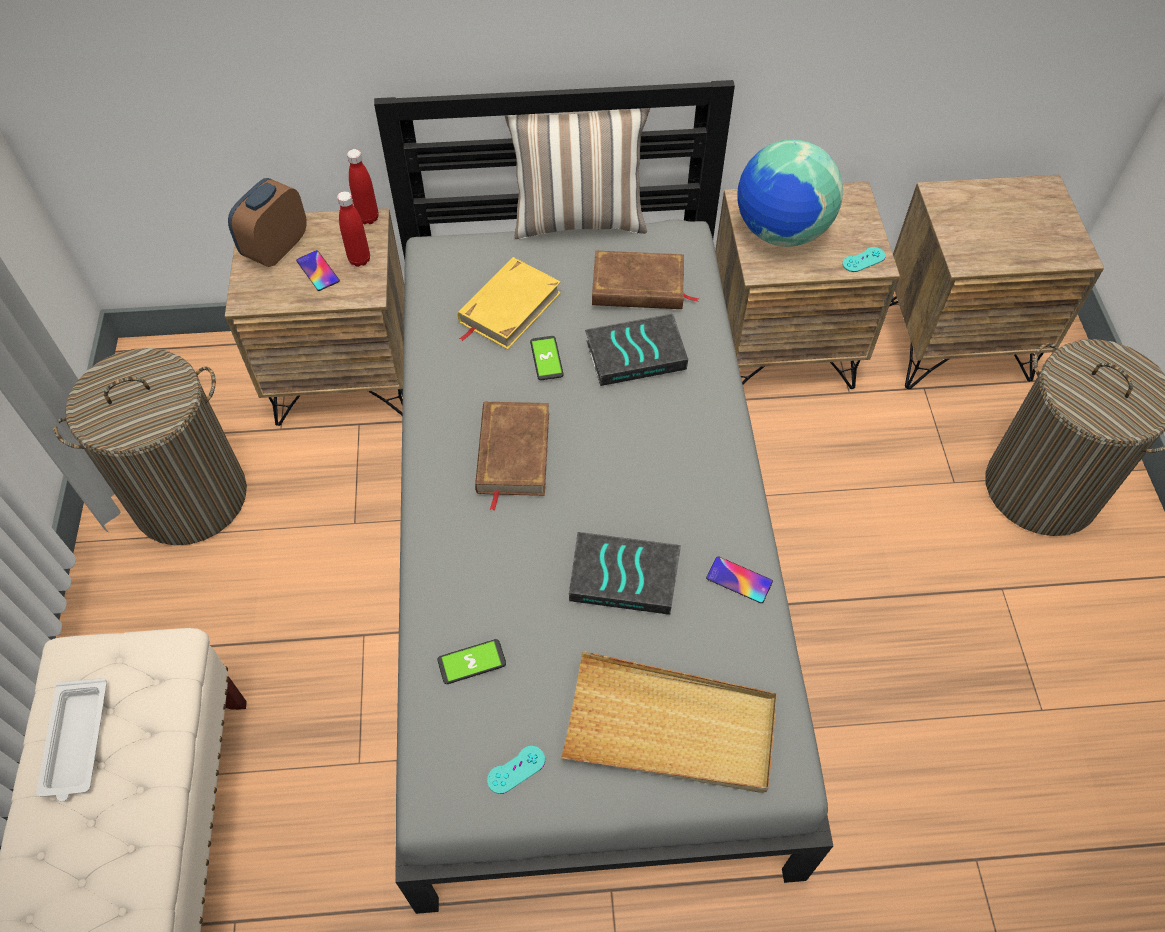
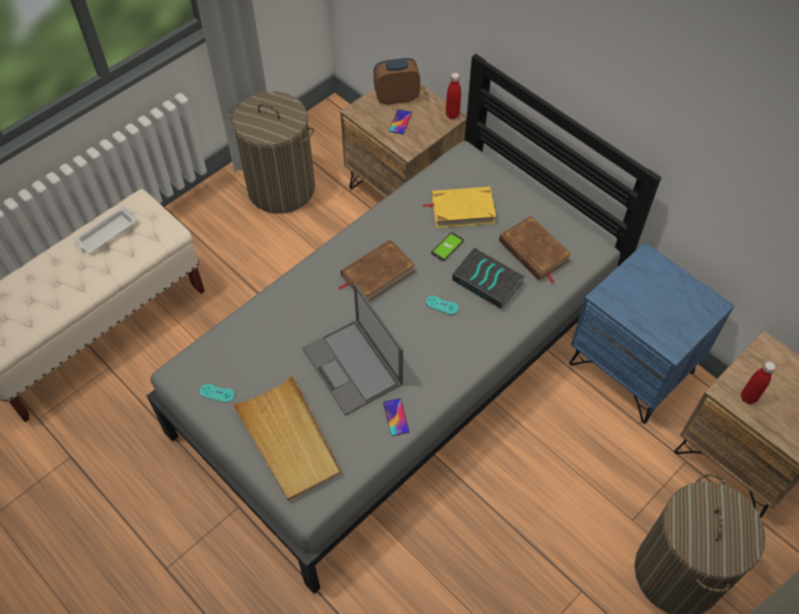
camera: 50 degrees right, 0 degrees up
(359, 260) = (423, 131): red bottle -> red bottle (748, 397)
(471, 662) = (253, 338): phone -> none
(579, 219) = (553, 196): pillow -> none
(625, 576) = (353, 367): book -> laptop
(780, 232) = (642, 288): globe -> none
(780, 349) = (632, 367): brown nightstand -> blue nightstand
(863, 260) = (667, 340): turquoise game controller -> turquoise game controller (442, 305)

